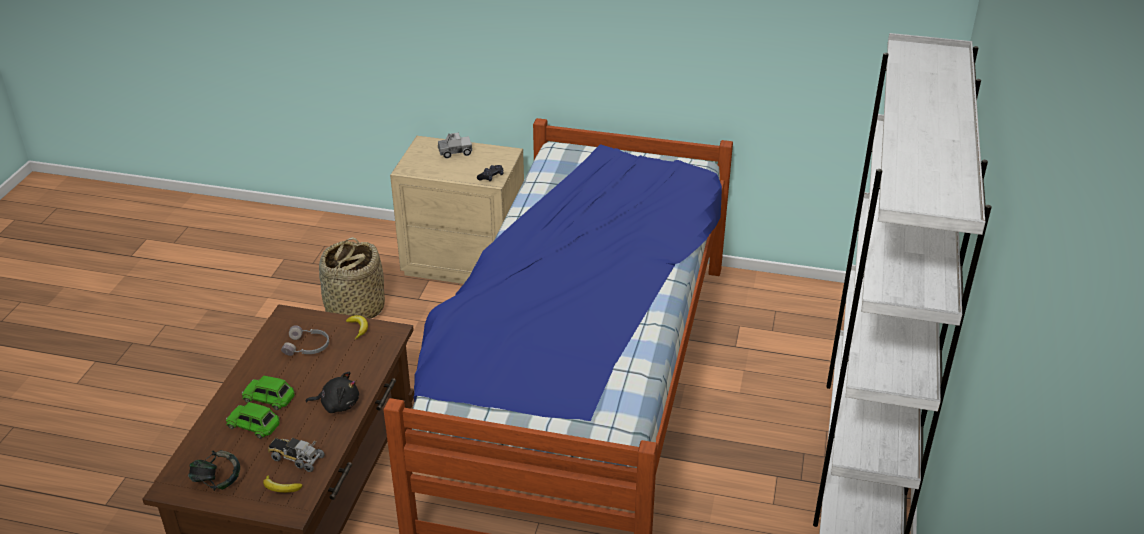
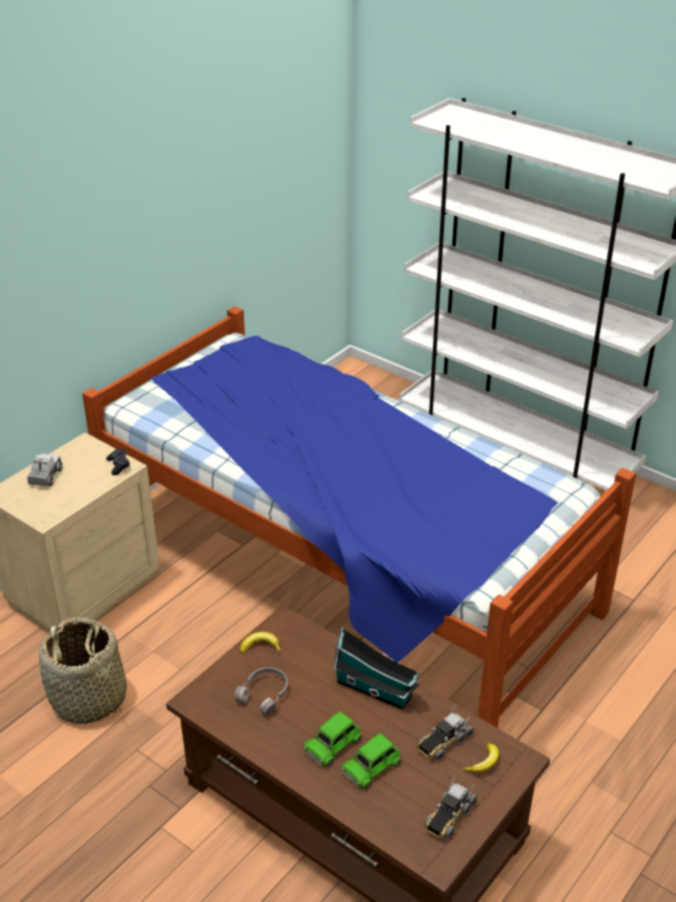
camera: 65 degrees left, 0 degrees up
(217, 481) = (449, 815): headphones -> toy truck
(338, 404) = (376, 690): black plush toy -> toy house

